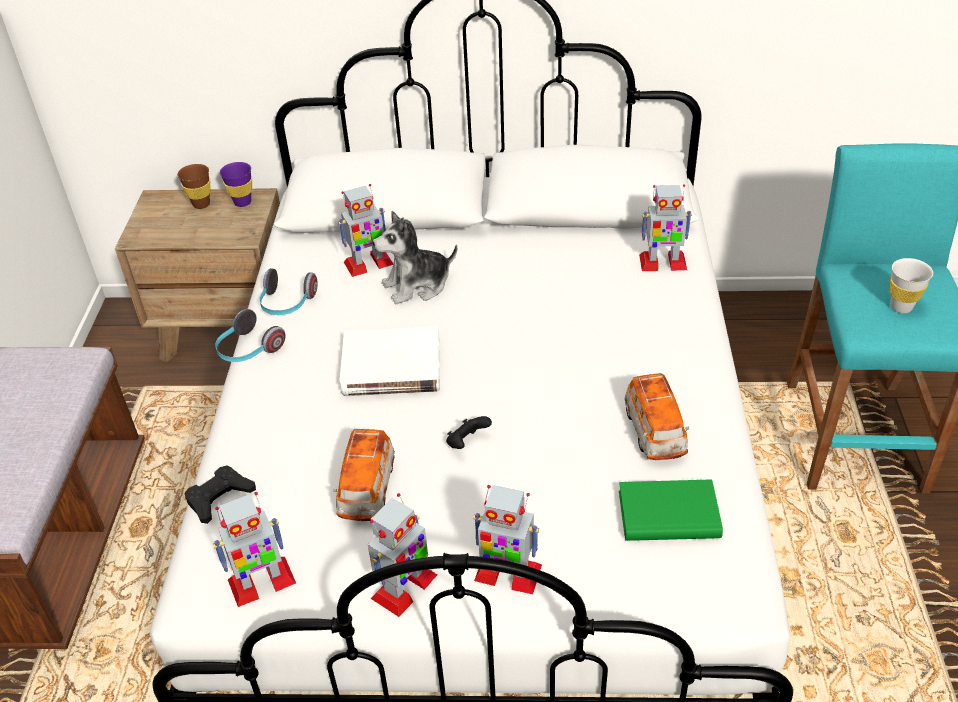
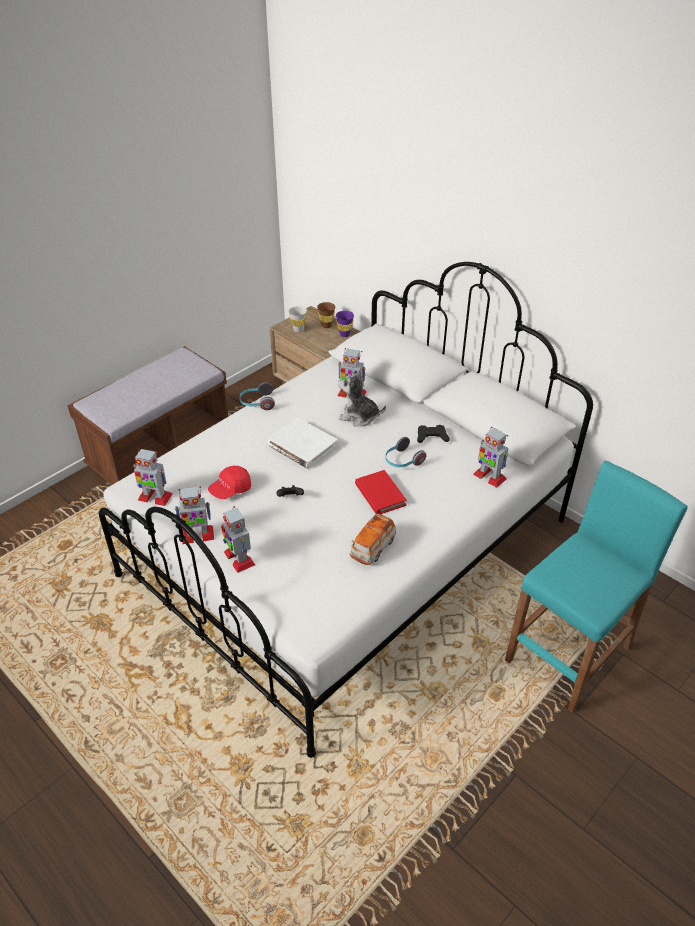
camera: 40 degrees right, 0 degrees up
(219, 497) = (178, 456): black game controller -> black game controller (431, 437)
(287, 304) = (295, 392): headphones -> headphones (402, 461)
(367, 489) = (230, 489): toy car -> red cap
(573, 363) = (380, 495): none -> red book
(668, 515) = (330, 584): green book -> none
(901, 307) = (580, 576): white cup -> white cup (298, 329)

